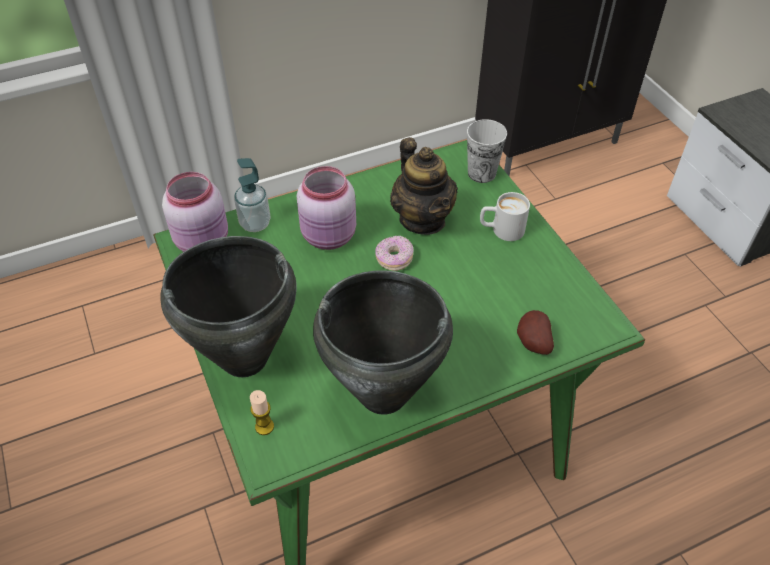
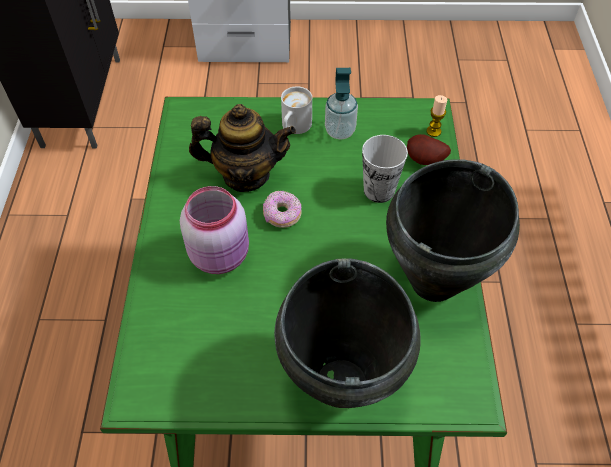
camera: 65 degrees left, 5 degrees up
(204, 241) = (153, 374): pink jar -> none
(255, 224) = (158, 314): soap dispenser -> soap dispenser (340, 131)
(264, 426) = (432, 391): candle -> candle (433, 131)
(481, 173) = (217, 111): cup -> cup (379, 190)

